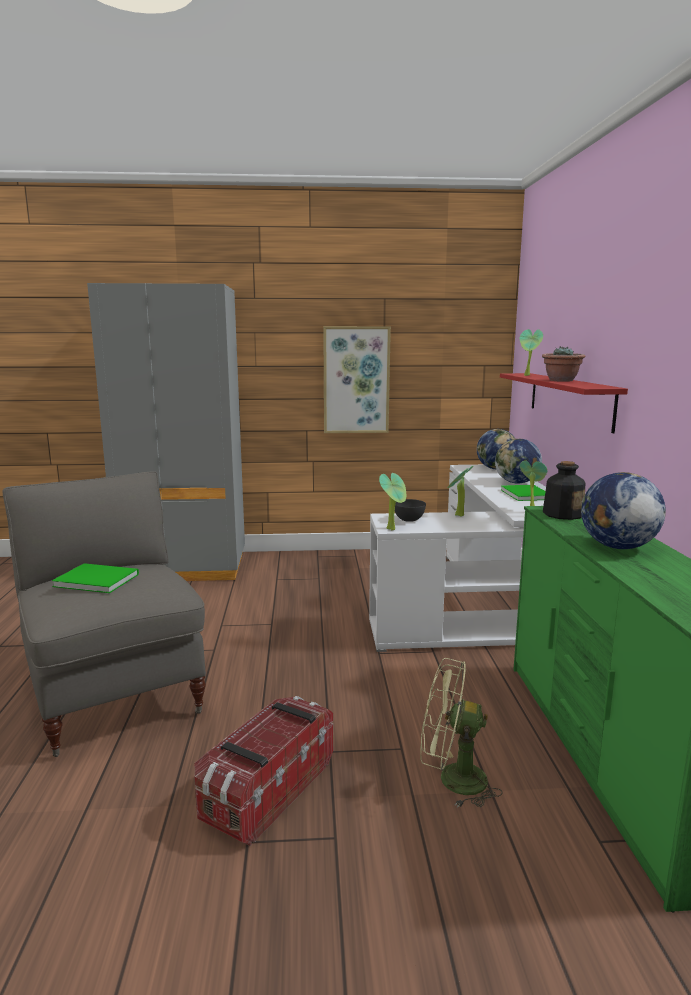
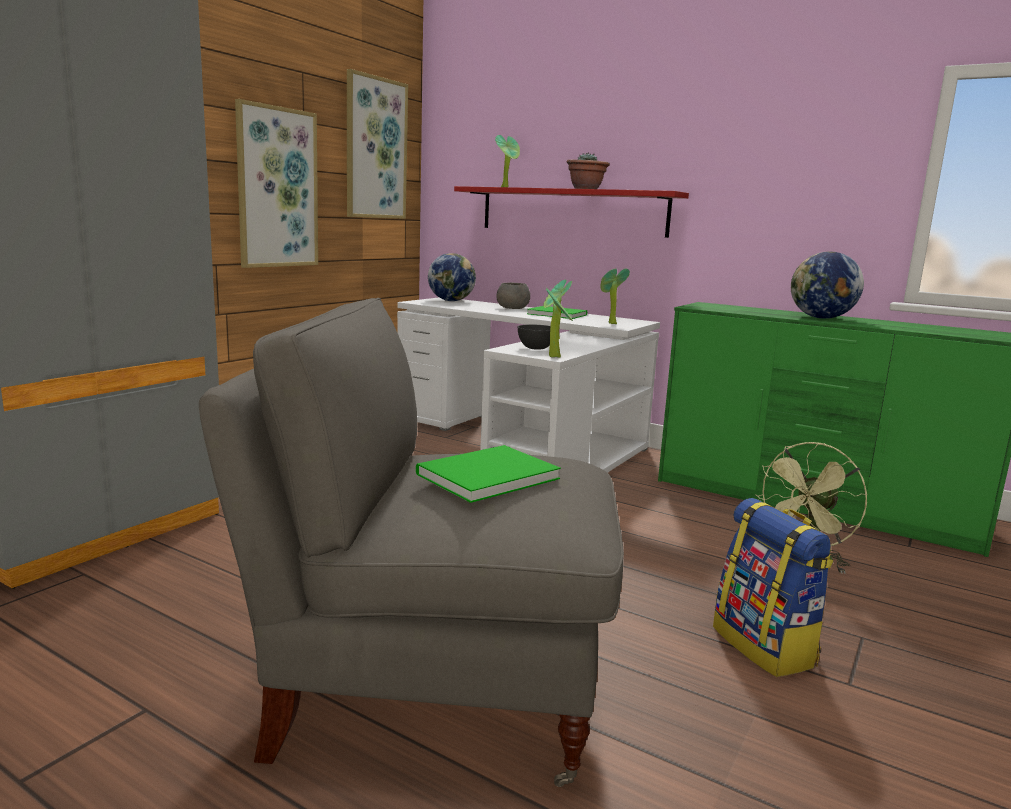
camera: 55 degrees left, 0 degrees up
(267, 790) = (765, 646): storage box -> backpack
(456, 344) = (375, 149): none -> picture
(516, 483) = (513, 308): globe -> grey bowl
(562, 514) = (716, 308): bottle -> none

